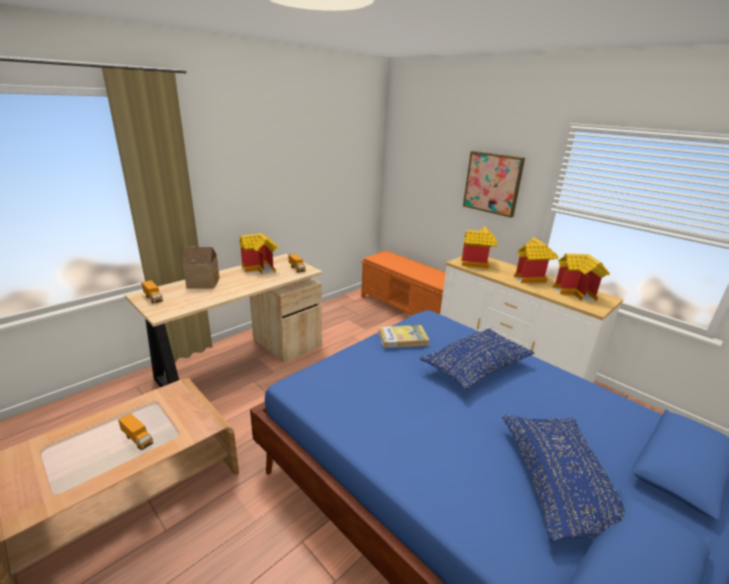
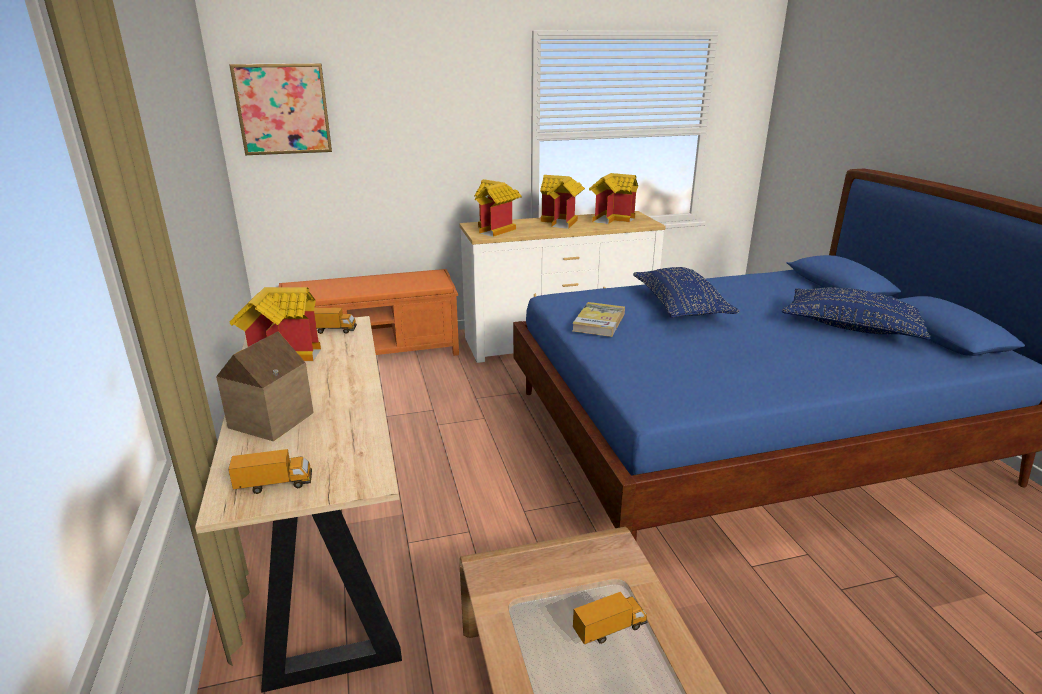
camera: 60 degrees left, 0 degrees up
(492, 183) = (450, 123): picture -> picture (283, 109)

